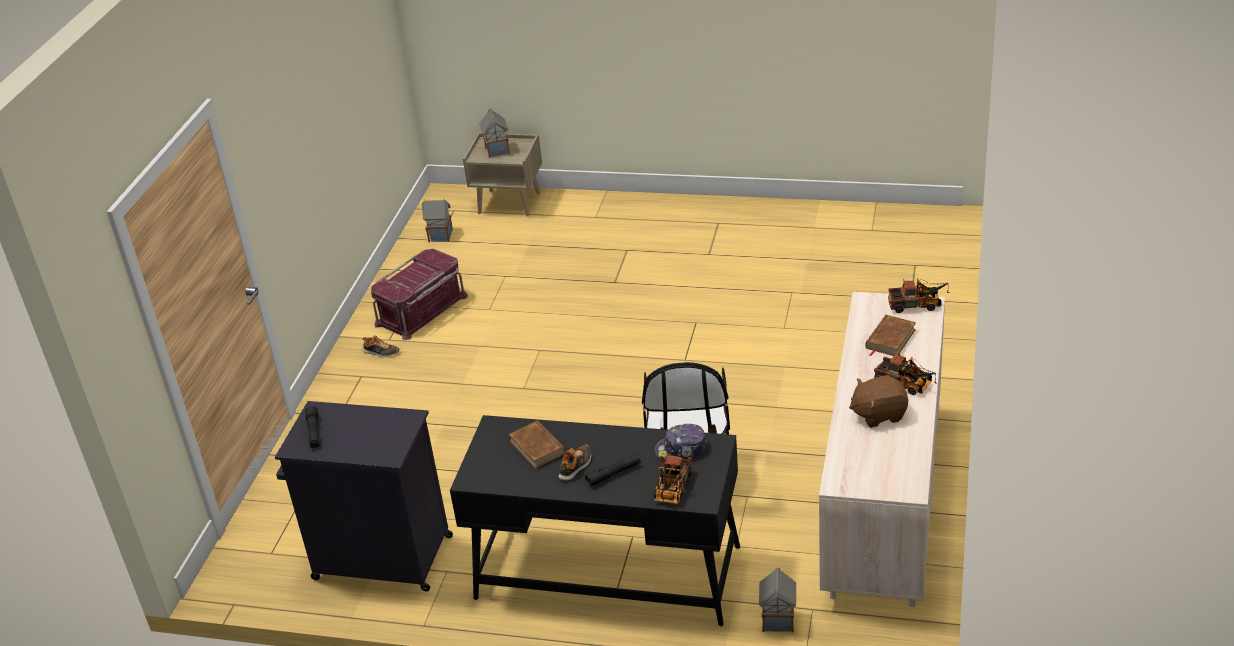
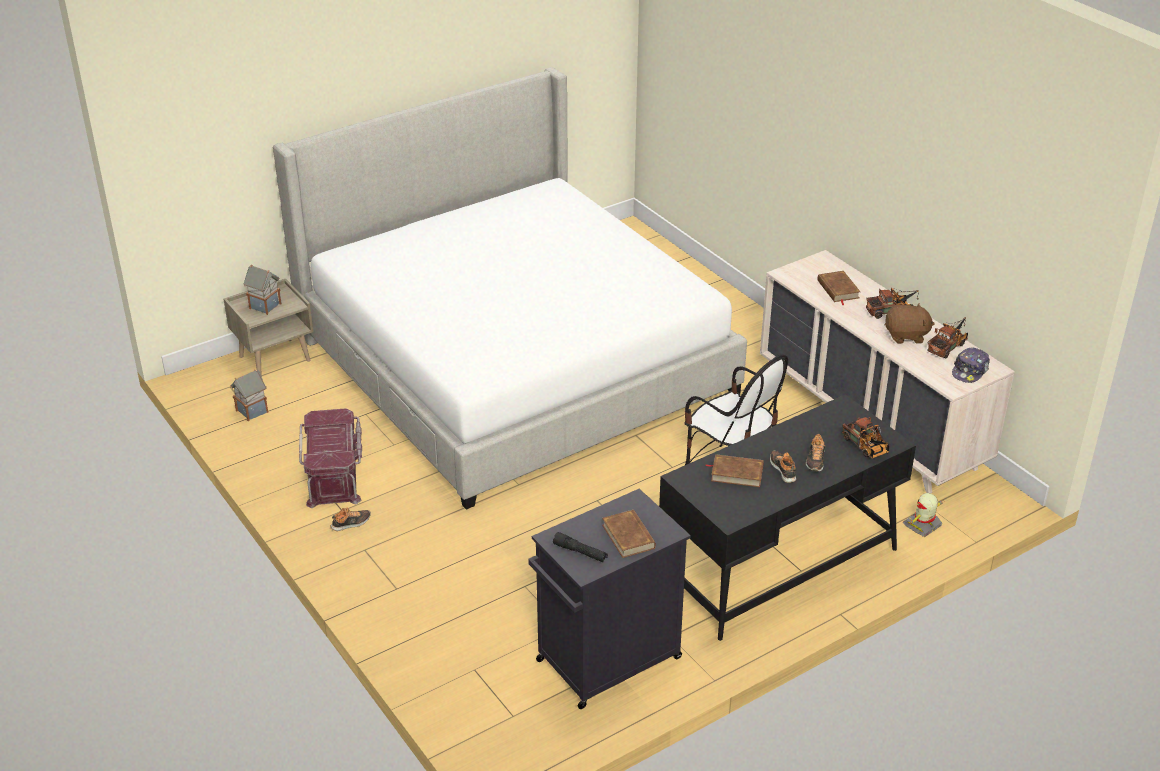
camera: 50 degrees left, 0 degrees up
(360, 441) = (628, 536): none -> brown book
(613, 474) = (815, 460): black flashlight -> shoe
(663, 290) = (514, 363): none -> bed
(681, 449) = (829, 421): cap -> cap (970, 371)
(778, 621) = (922, 525): toy house -> toy robot
(878, 414) = (906, 336): brown plush toy -> brown plush toy turned 120 degrees counterclockwise
(918, 305) = (819, 262): toy truck -> toy truck (948, 346)

